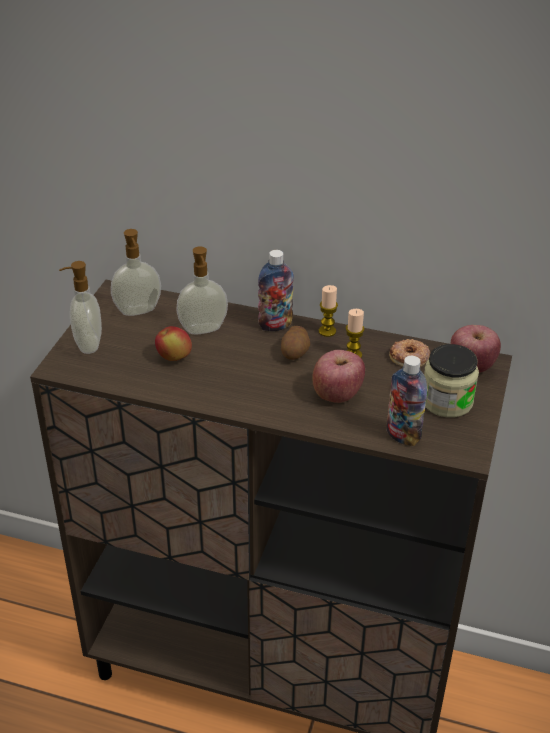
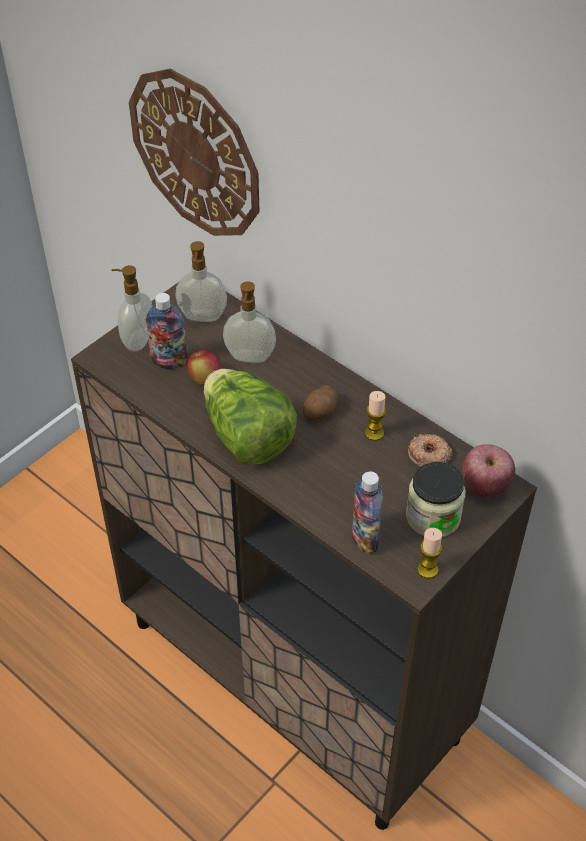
camera: 25 degrees right, 10 degrees up
(99, 153) = (195, 154): none -> wall clock
(243, 390) = (247, 437): none -> lettuce
(275, 325) = (320, 374): bottle -> bottle (169, 362)
(327, 331) = (366, 397): candle -> candle (427, 569)
(337, 394) = (331, 471): apple -> none

